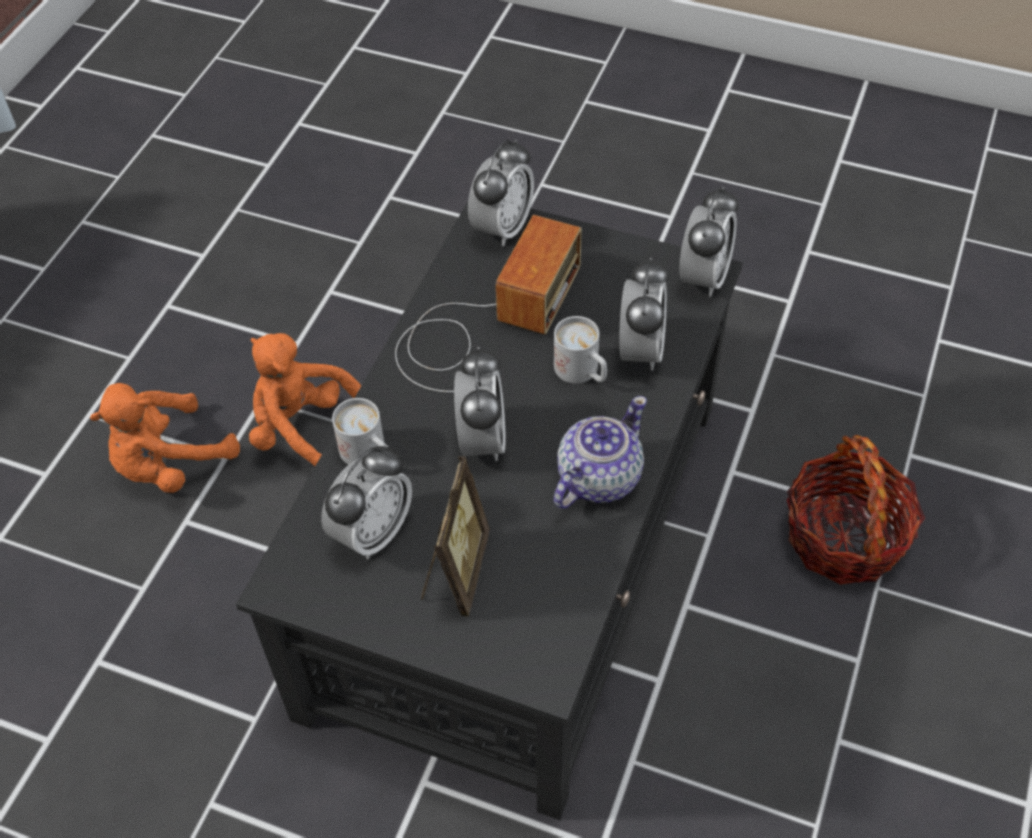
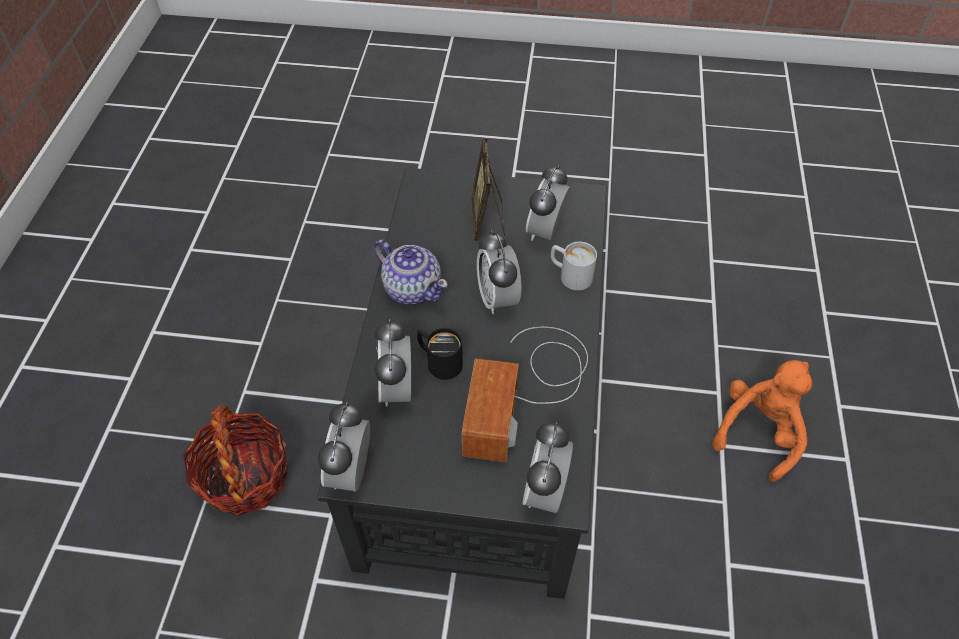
camera: 165 degrees right, 0 degrees up
(306, 432) = (673, 479): orange plush toy -> none
(582, 373) = (439, 361): white mug -> black mug
(597, 478) = (412, 288): teapot -> teapot turned 75 degrees counterclockwise

